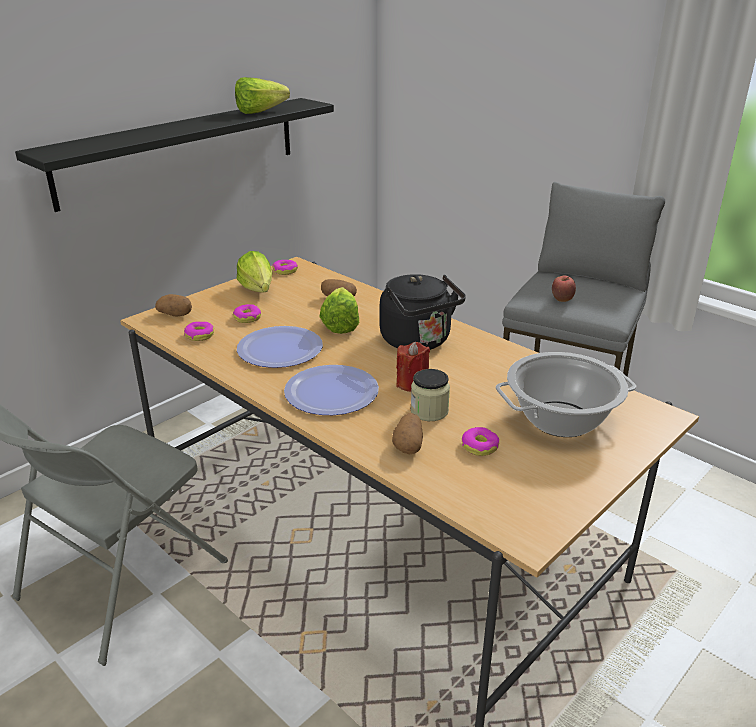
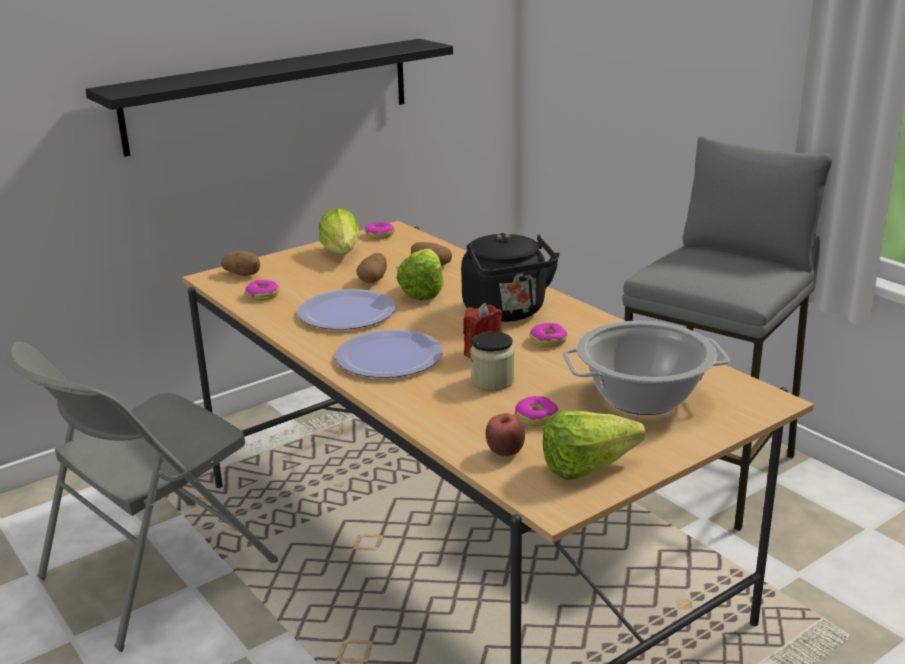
camera: 10 degrees right, 5 degrees down
(247, 318) = (320, 280): donut -> donut (548, 341)
(265, 112) = (369, 53): lettuce -> lettuce (595, 467)
(408, 445) = (456, 411): potato -> potato (373, 280)
(562, 300) = (695, 275): apple -> apple (505, 453)

